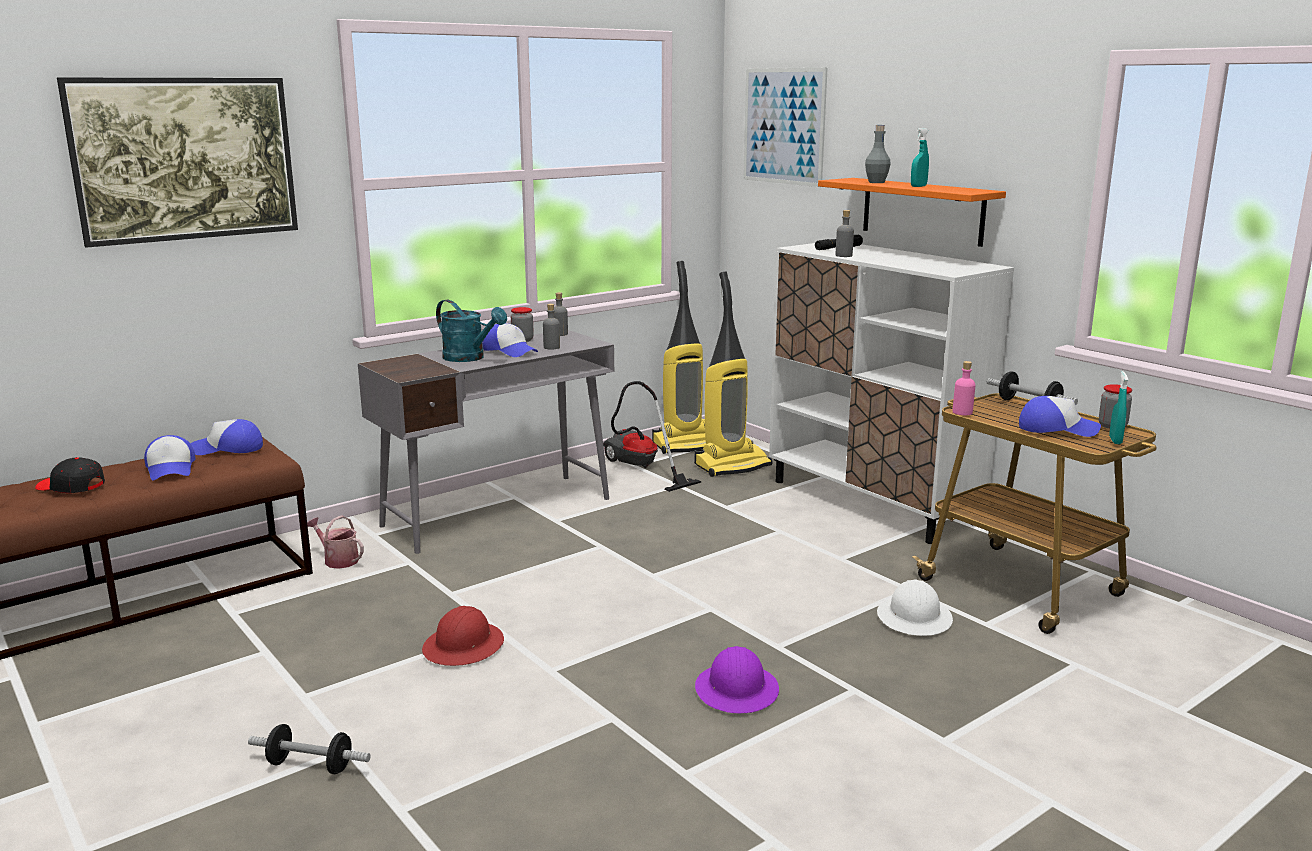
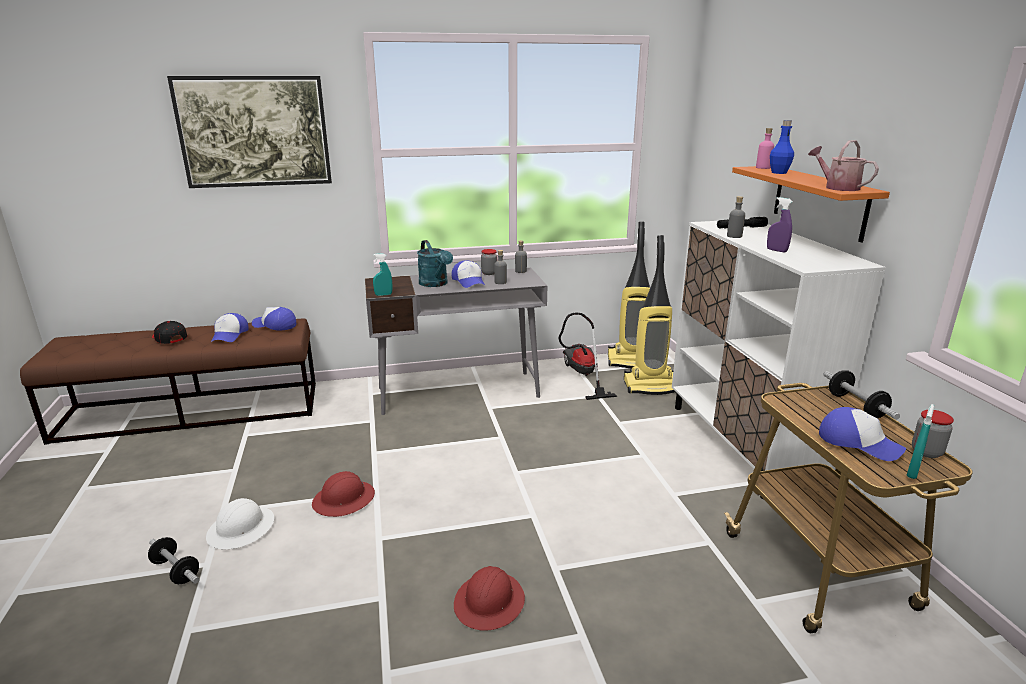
camera: 25 degrees right, 5 degrees up
(338, 560) = (334, 408): watering can -> watering can (837, 187)
(737, 690) = (489, 602): purple hard hat -> red hard hat
(784, 126) = (730, 117): picture -> none
(876, 182) = (779, 172): grey bottle -> blue bottle
(903, 263) = (776, 250): none -> purple spray bottle
(914, 618) = (691, 575): white hard hat -> white hard hat (241, 529)
(918, 186) = (809, 180): turquoise spray bottle -> turquoise spray bottle (383, 295)
(962, 412) = (777, 402): pink bottle -> pink bottle (763, 167)

